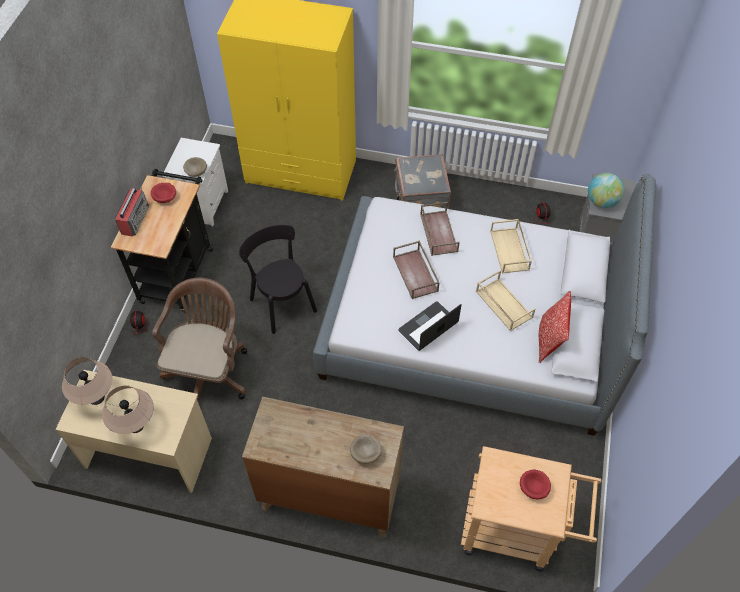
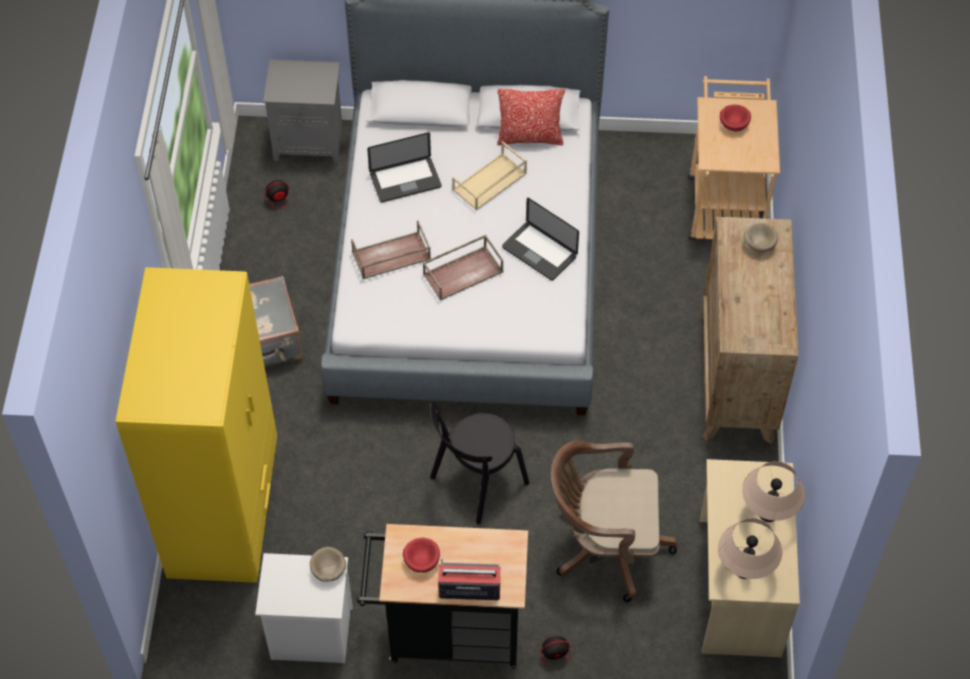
camera: 100 degrees left, 0 degrees up
(510, 250) = (405, 180): beige tray -> laptop
(601, 201) = (312, 92): globe -> none

